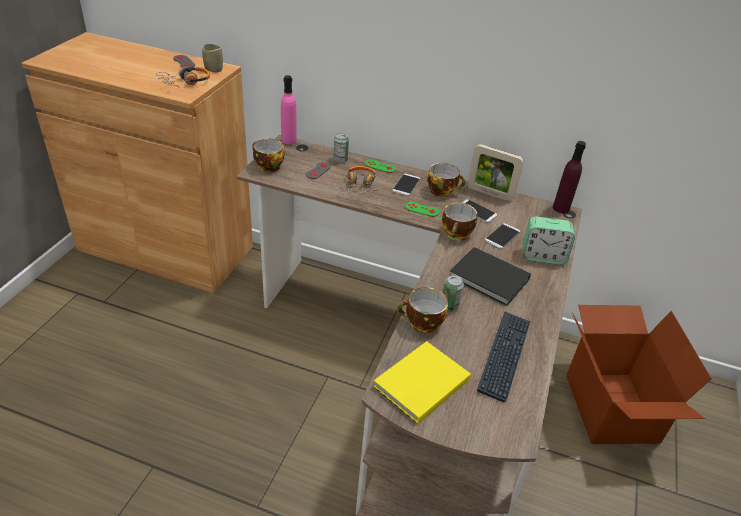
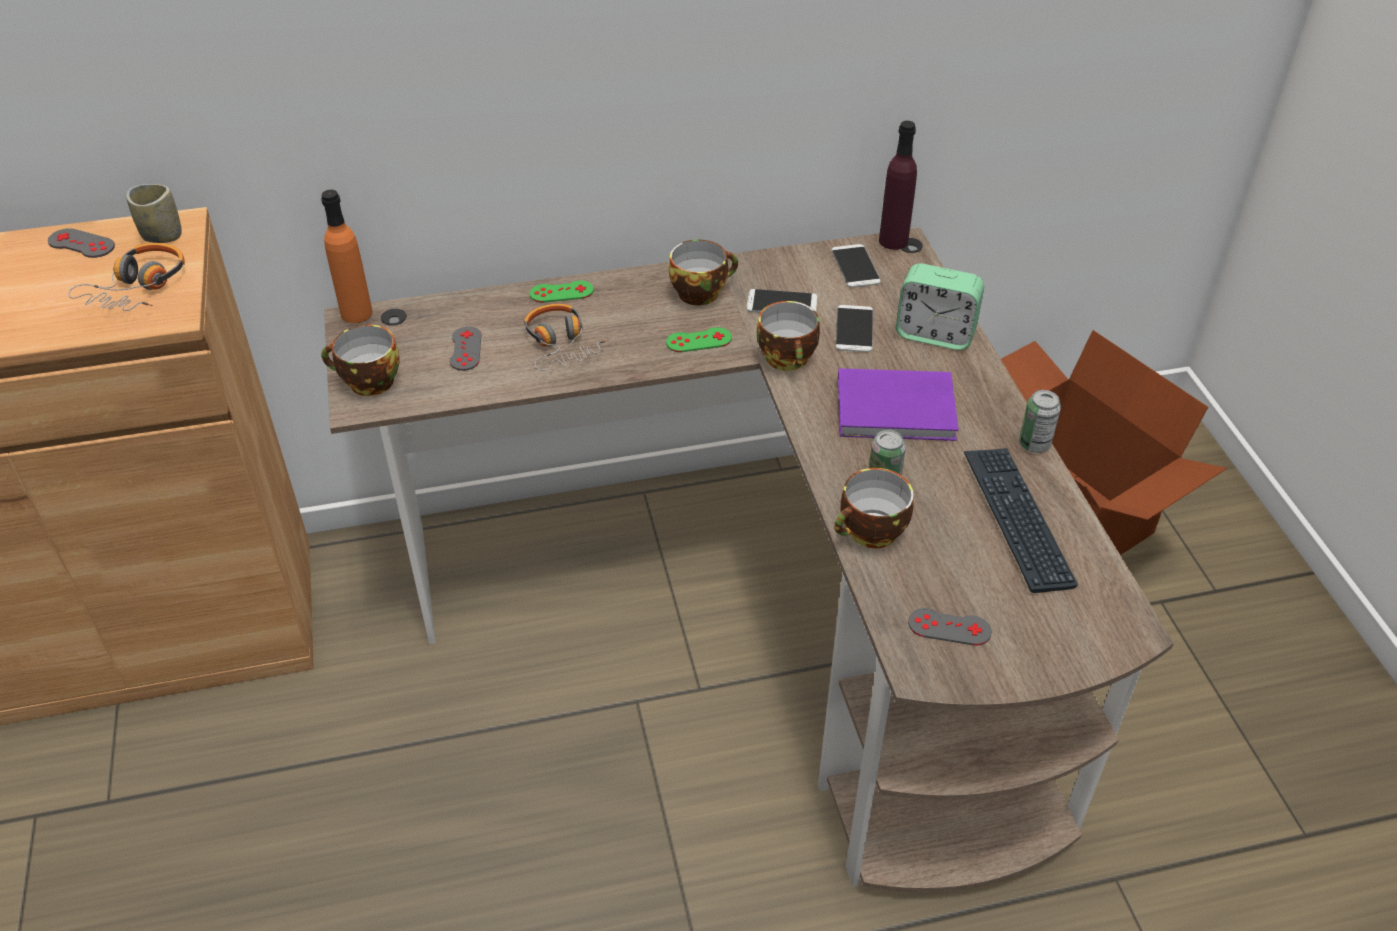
camera: 30 degrees left, 5 degrees up
(289, 140) = (356, 313): pink bottle -> orange bottle
(340, 160) = (484, 310): can -> can (1034, 444)
(406, 185) = (635, 308): phone -> phone (855, 267)
(419, 384) = (949, 627): yellow book -> grey game controller
(490, 193) = (773, 262): picture frame -> none
(490, 279) = (899, 410): black book -> purple book
(543, 256) = (935, 334): alarm clock -> alarm clock turned 45 degrees clockwise

